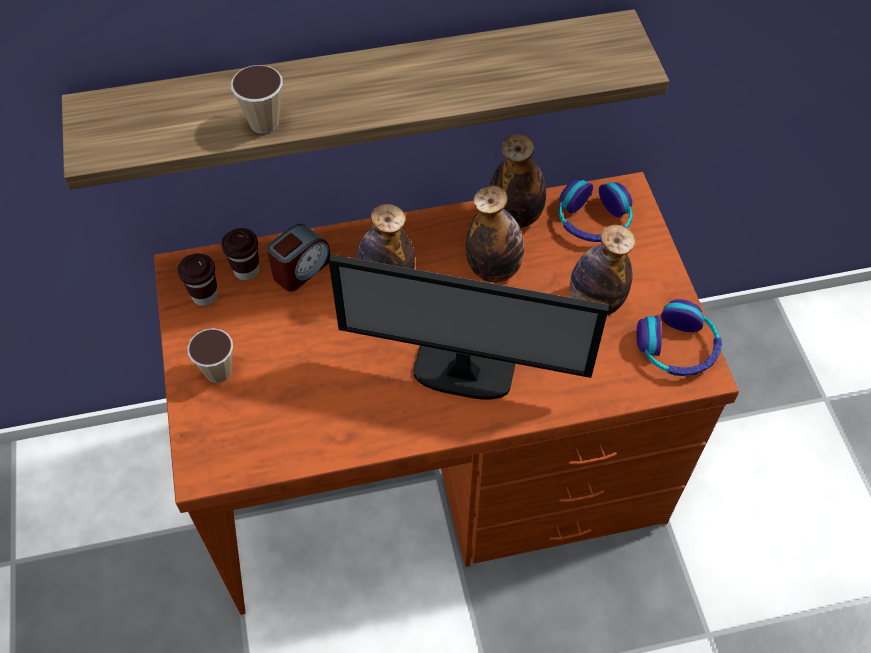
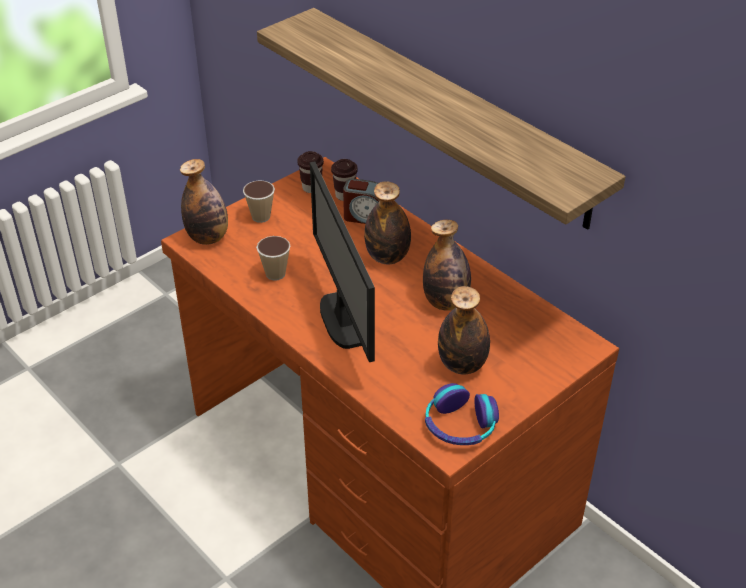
camera: 60 degrees right, 15 degrees down
(264, 123) = (357, 73): cup -> cup (275, 274)
(516, 216) = (504, 295): bottle -> bottle (208, 237)
(593, 220) = (540, 337): headphones -> none

